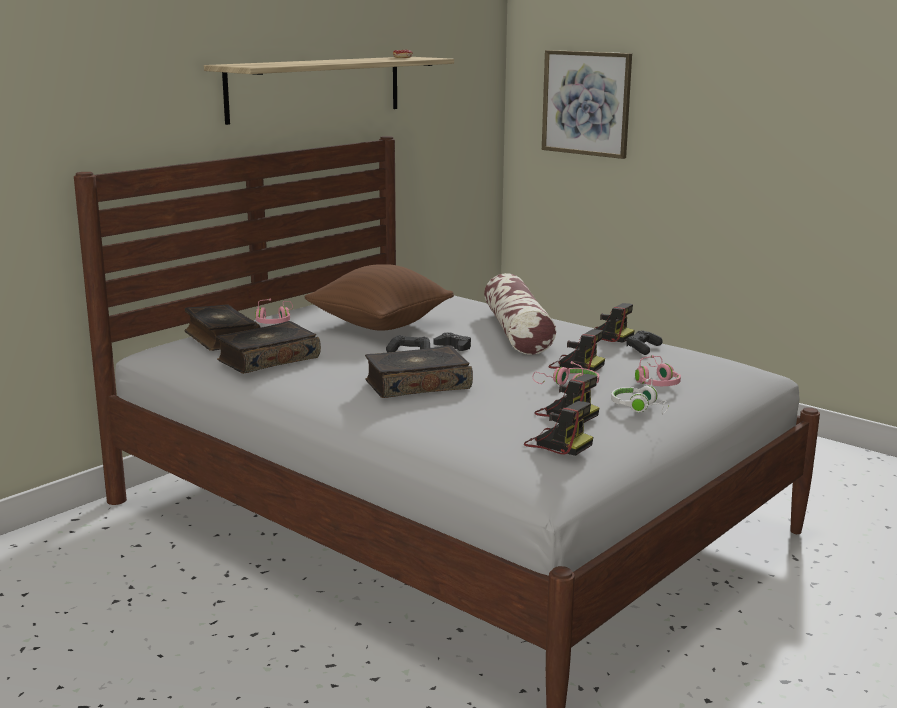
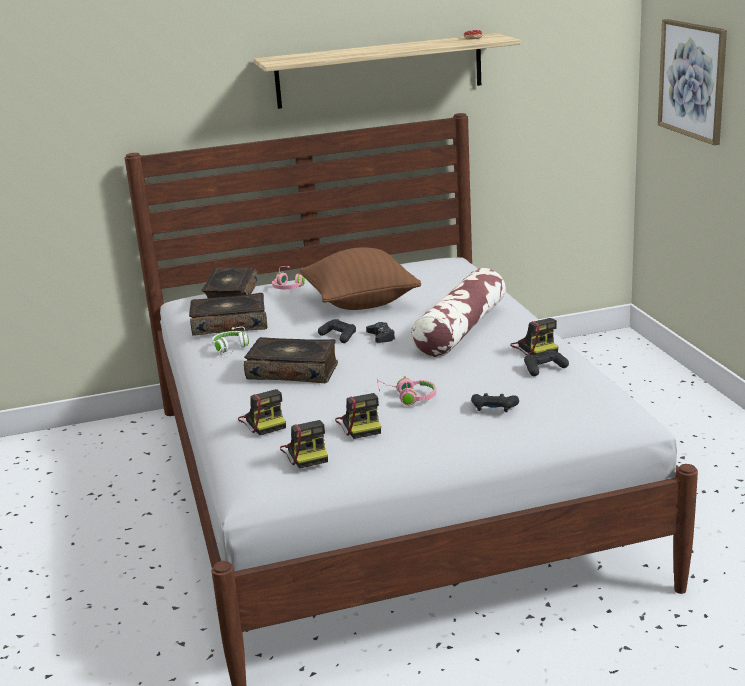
camera: 35 degrees right, 5 degrees up
(575, 365) = (449, 376): camera -> camera (264, 422)
(640, 408) = (432, 434): white headphones -> white headphones (230, 349)
(656, 382) = (494, 408): pink headphones -> black game controller

